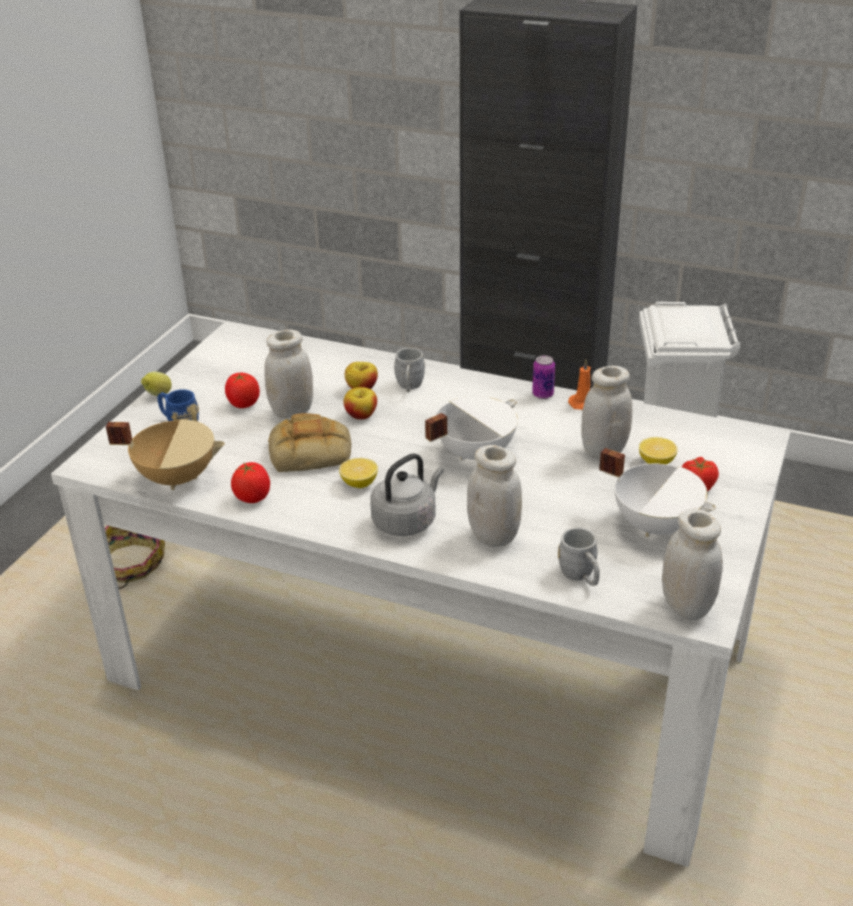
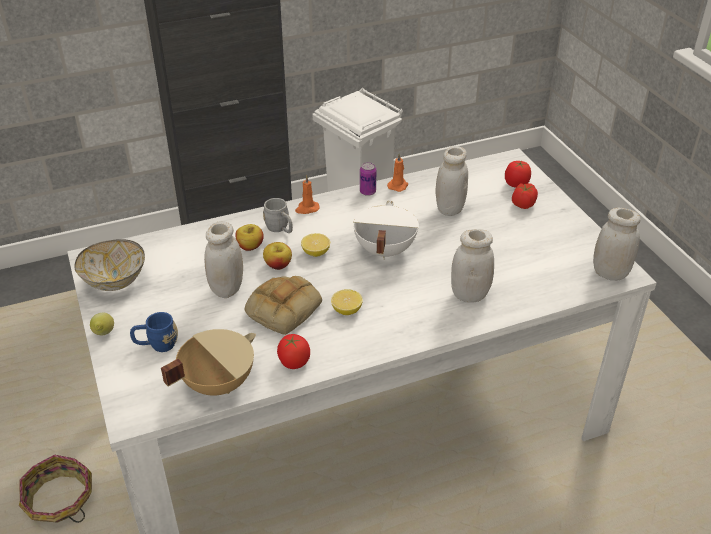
camera: 45 degrees left, 5 degrees up
(222, 361) = (116, 281): none -> bowl
(243, 404) = (183, 303): tomato -> tomato (516, 184)
(406, 521) = (410, 316): grey kettle -> none
(460, 381) = (307, 209): none -> orange candle
(580, 576) = (543, 289): grey mug -> none
(656, 462) = (484, 201): lemon -> lemon (316, 253)
(656, 524) = (534, 237): white cooking pot -> none

